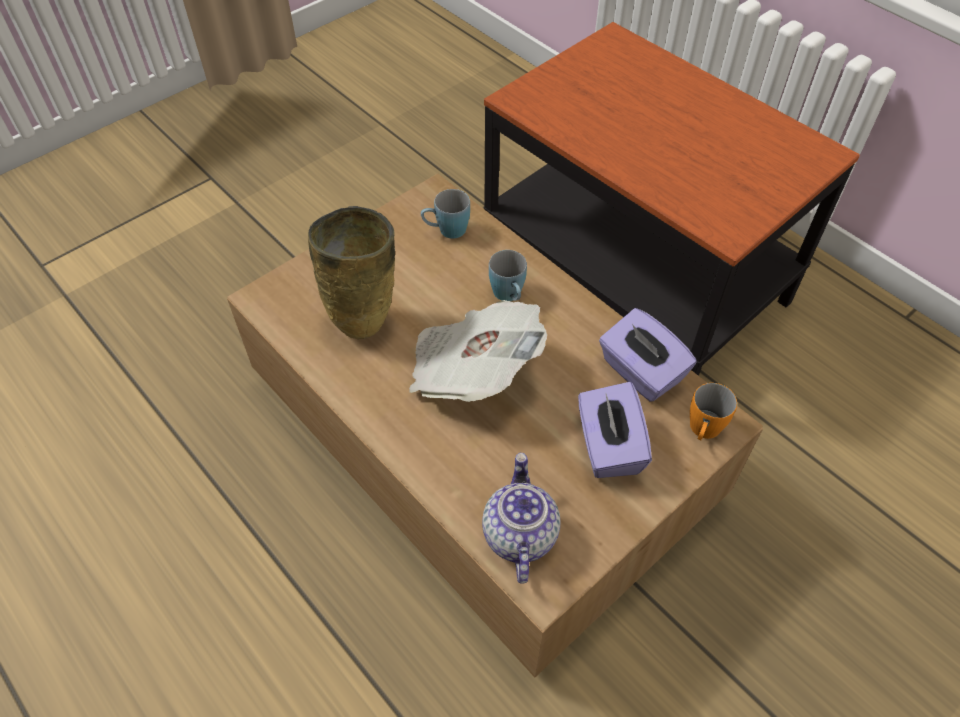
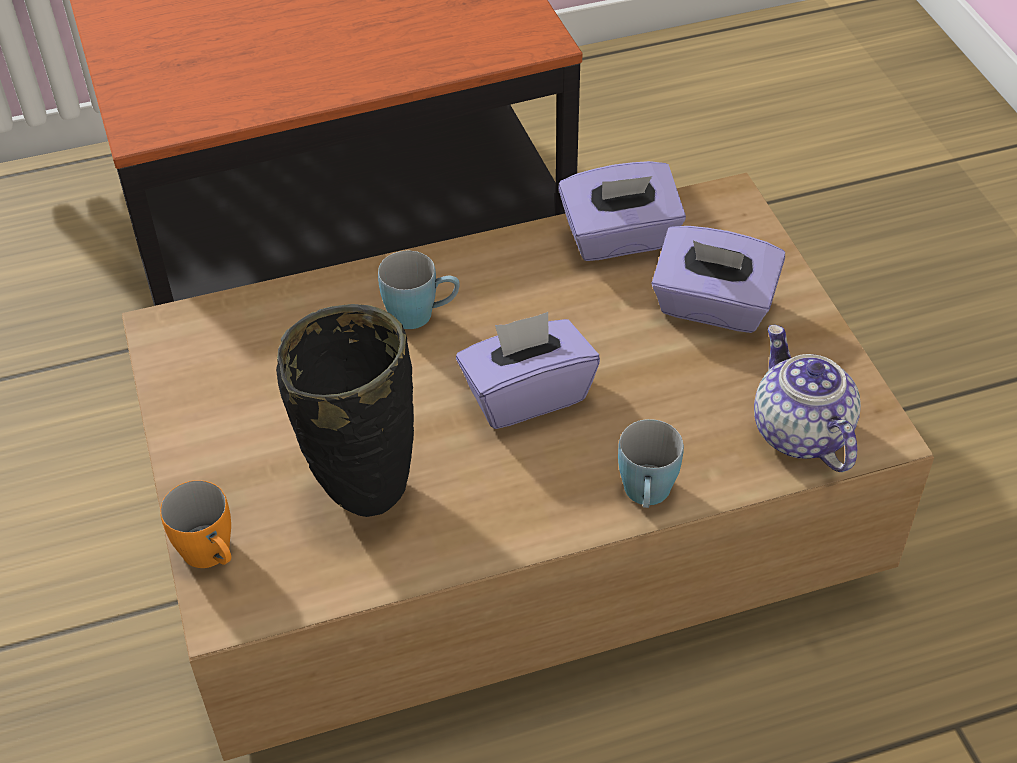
camera: 65 degrees left, 5 degrees down
(365, 321) = (364, 485): beige vase -> black vase
(446, 231) = (251, 340): blue mug -> blue mug (646, 497)
(472, 370) = (526, 394): newspaper -> purple tissue box
(518, 534) = (799, 432): teapot -> teapot turned 45 degrees clockwise
(703, 432) = (731, 221): orange mug -> orange mug (212, 556)

